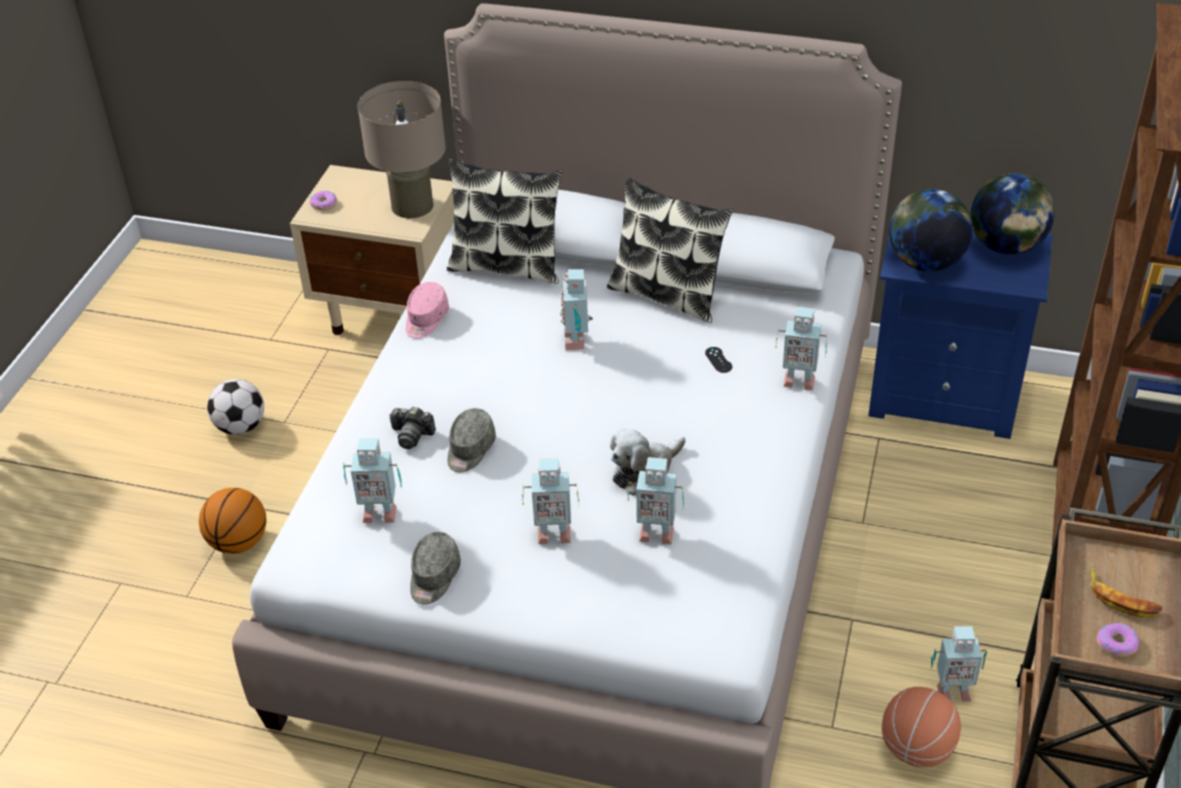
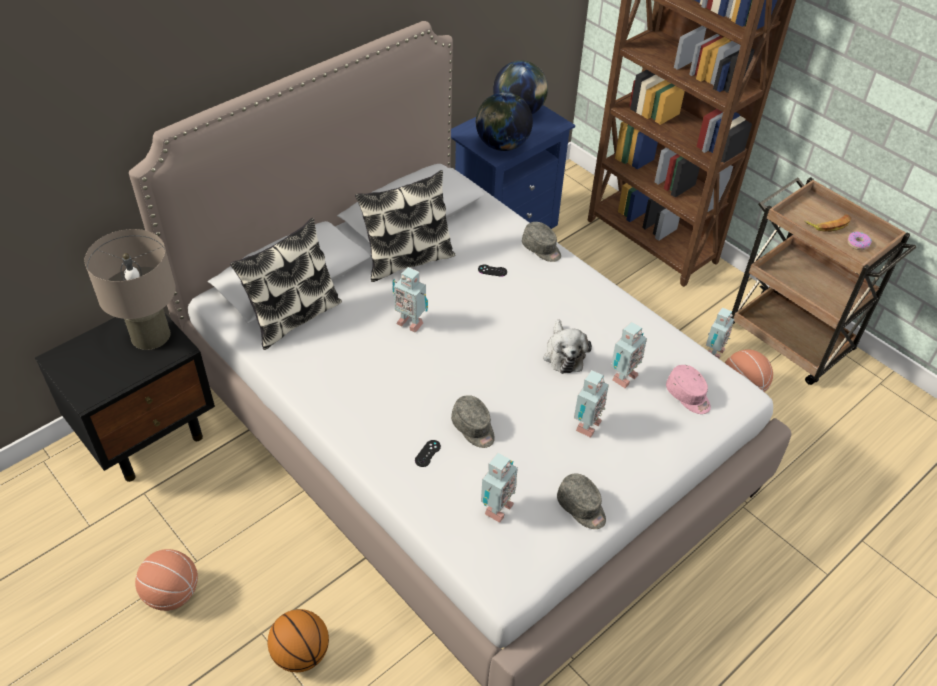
camera: 60 degrees left, 5 degrees up
(240, 427) = (172, 593): football -> basketball
(324, 204) = (83, 384): donut -> none
(393, 313) = (148, 434): beige nightstand -> black nightstand
(412, 435) = (427, 453): camera -> black game controller
(426, 320) = (307, 387): pink cap -> pink cap (688, 396)
(798, 380) = (541, 249): toy robot -> grey cap

